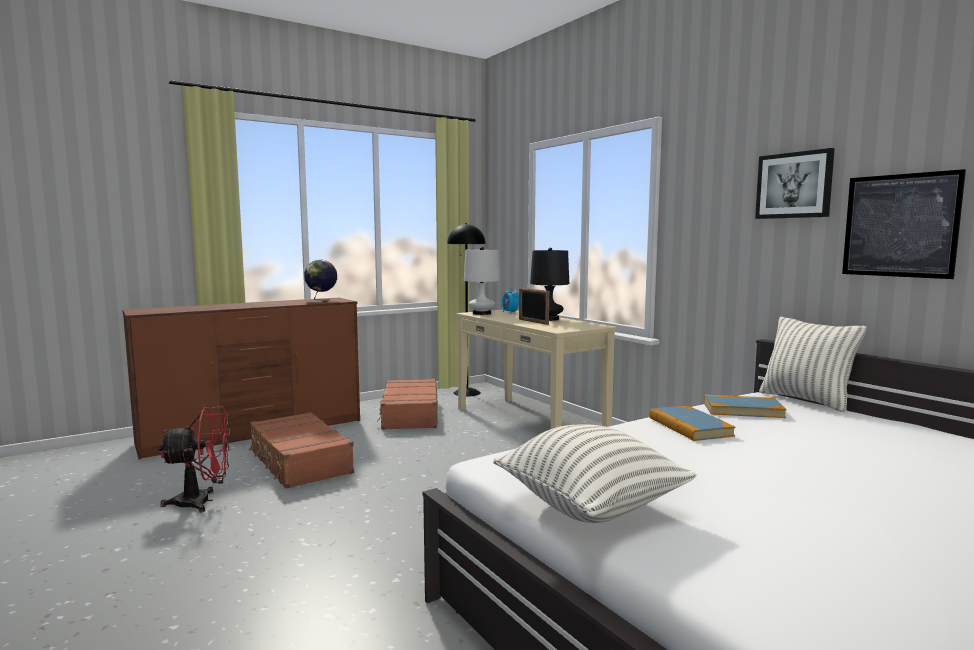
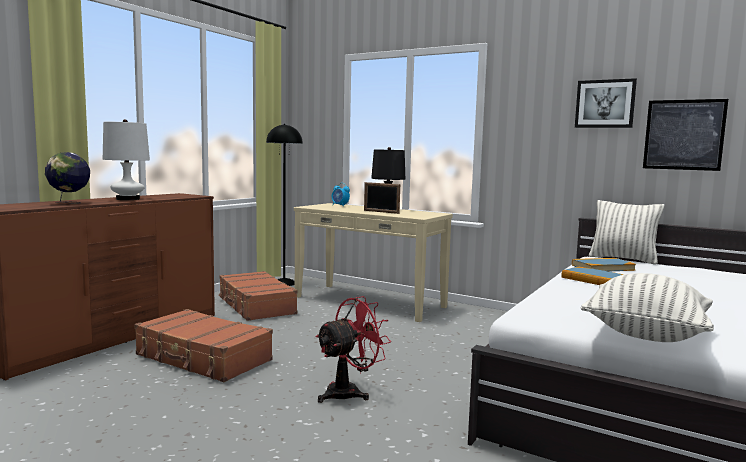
camera: 25 degrees left, 0 degrees up
(202, 502) = (148, 408): red fan -> red fan (349, 392)
(321, 300) = (174, 196): globe -> globe (69, 203)
(481, 313) = (318, 207): white table lamp -> white table lamp (128, 199)

